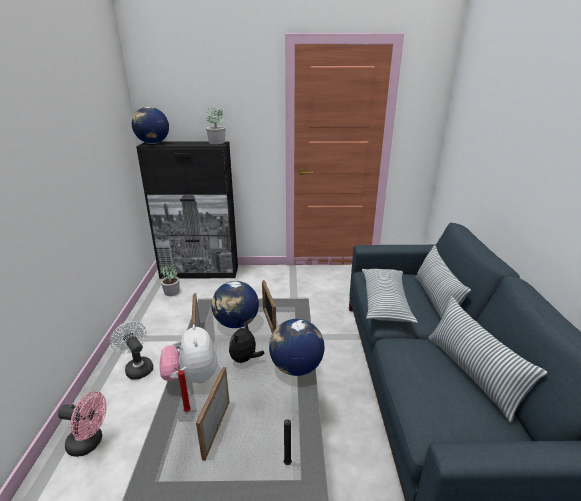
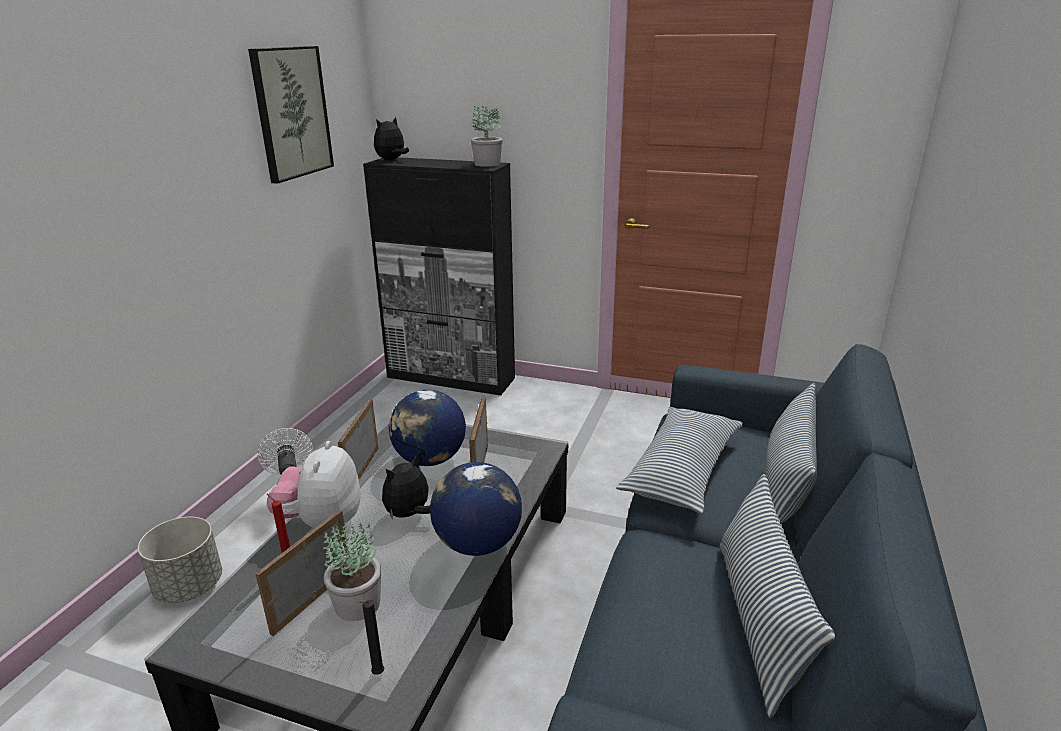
camera: 20 degrees right, 0 degrees up
(90, 443) = (189, 586): pink fan -> grey planter
(95, 114) = (291, 113): none -> picture
(153, 143) = (391, 160): globe -> plush toy
(172, 292) = (395, 401): potted plant -> potted plant (358, 604)

